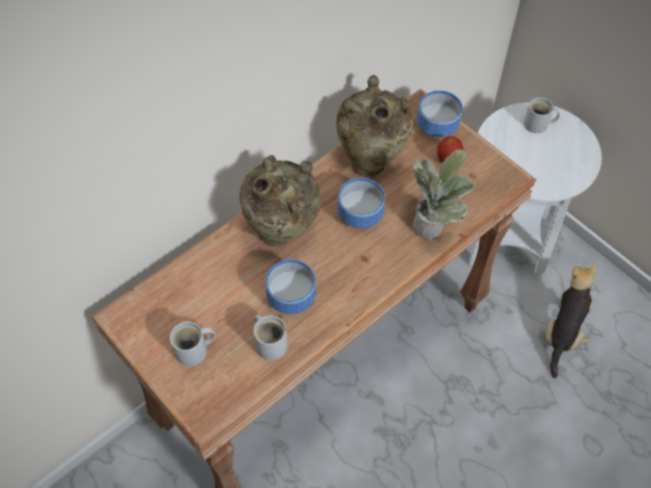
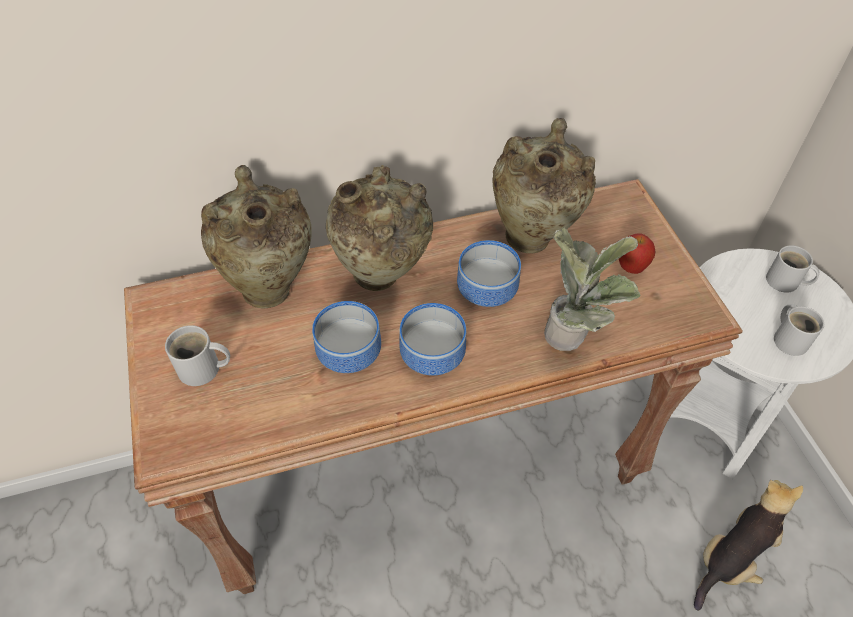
camera: 25 degrees right, 5 degrees down
(204, 271) = (270, 287): none -> beige vase
(270, 342) = (293, 396): white mug -> white mug (790, 339)
(439, 127) = (639, 227): bowl -> bowl (434, 357)

